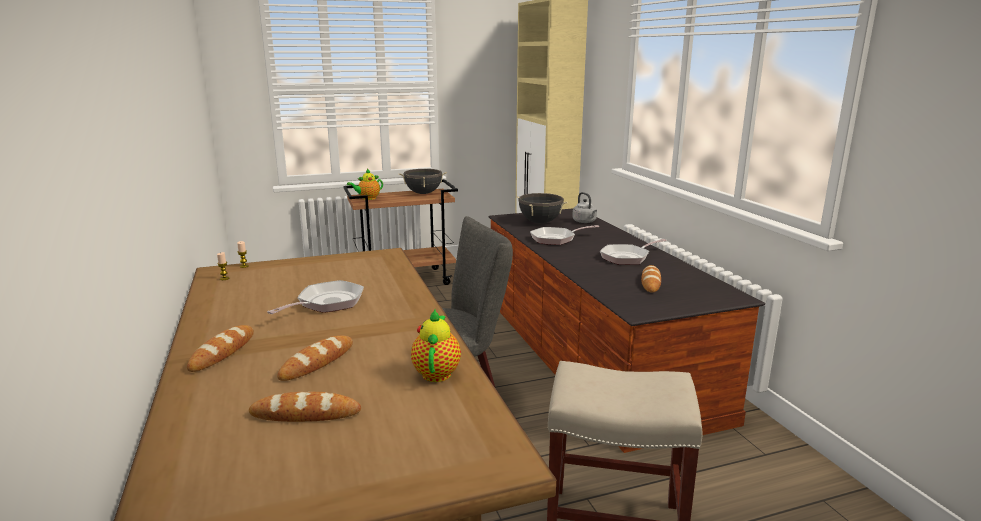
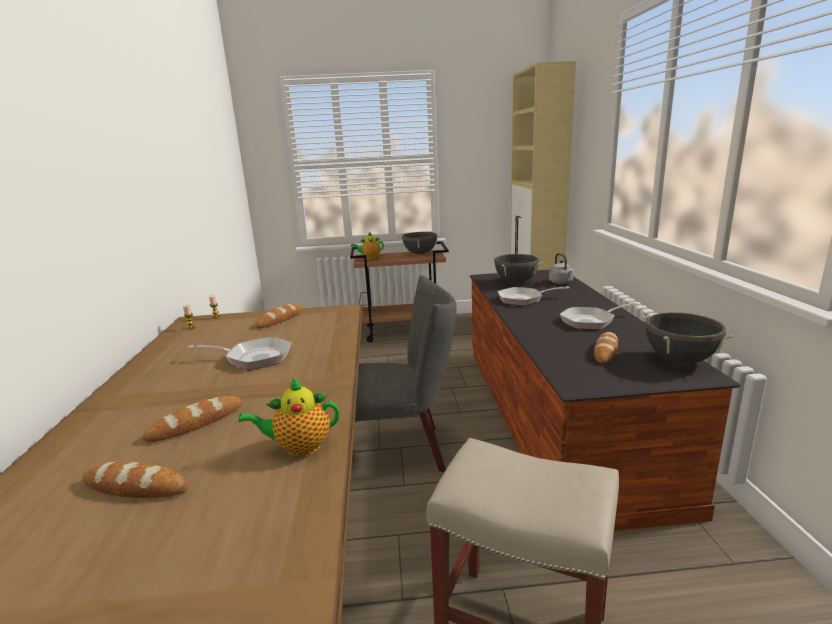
camera: 15 degrees right, 0 degrees up
(223, 352) = (126, 403): bread -> bread (280, 319)
(327, 303) = (254, 358): frying pan -> frying pan turned 45 degrees clockwise
(437, 372) = (299, 448): teapot -> teapot turned 120 degrees counterclockwise
(713, 287) = (679, 360): none -> black cooking pot

